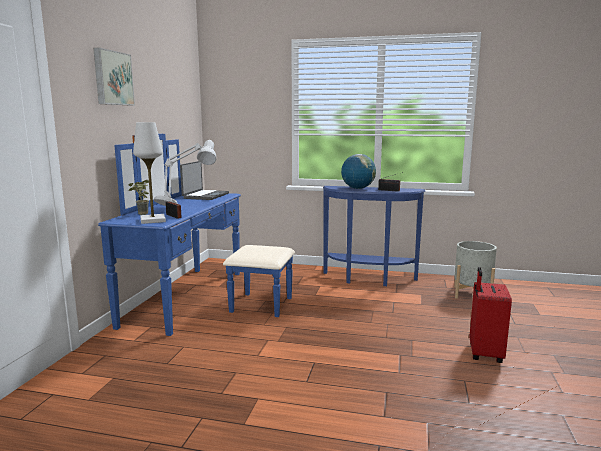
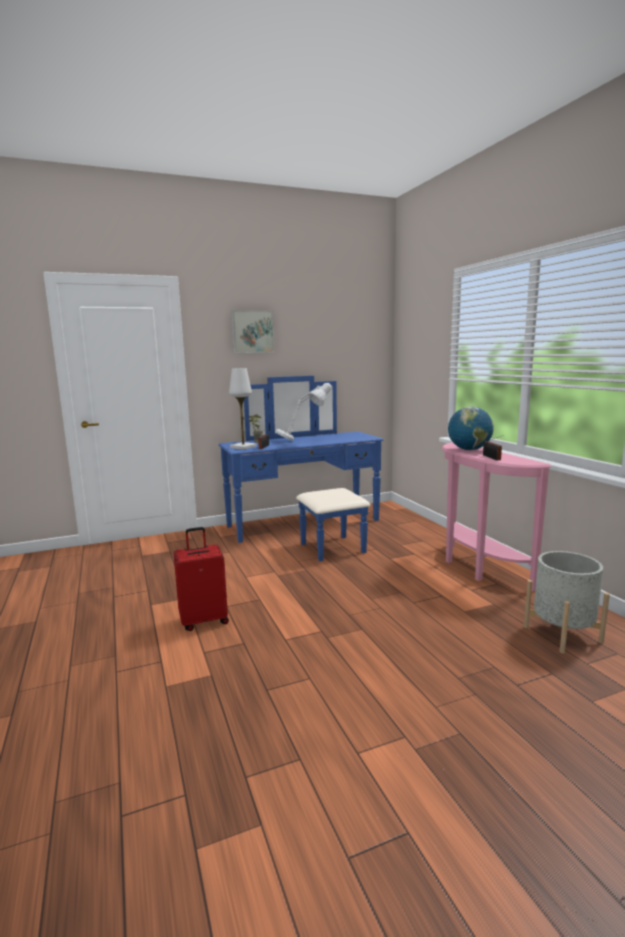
camera: 55 degrees right, 0 degrees up
(205, 196) = (349, 436): laptop -> none
(368, 280) = (476, 568): blue console table -> pink console table
(484, 354) = (388, 678): red suitcase -> red suitcase (204, 620)

